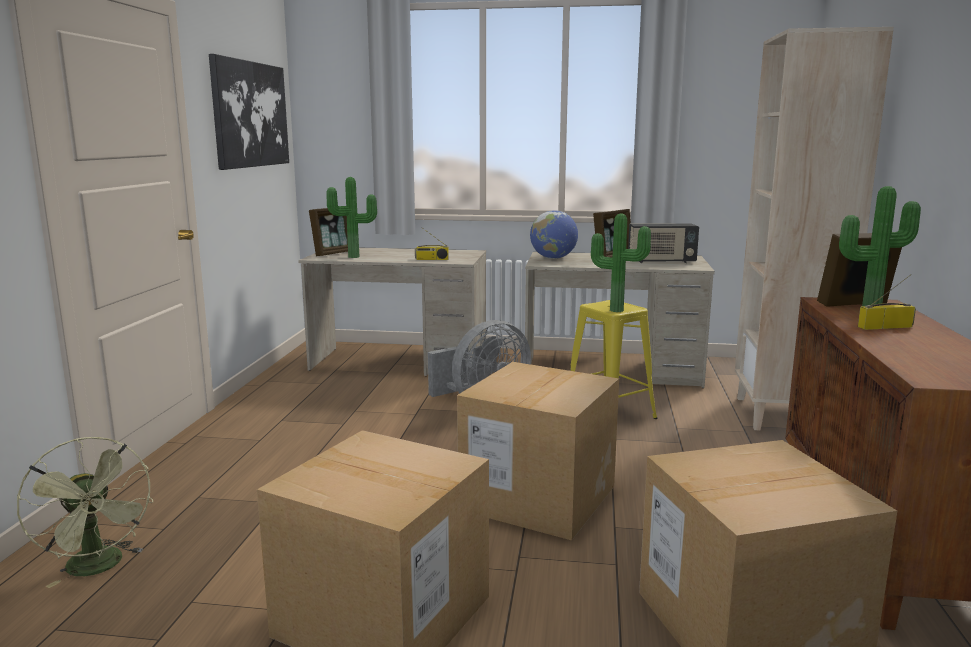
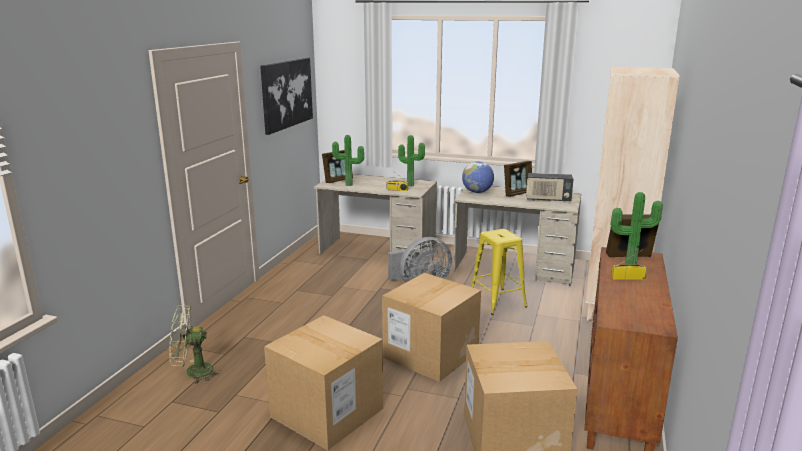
camera: 10 degrees right, 5 degrees up
(100, 567) = (192, 372): green fan -> green fan turned 105 degrees clockwise
(617, 310) = (501, 238): potted plant -> potted plant (411, 185)

